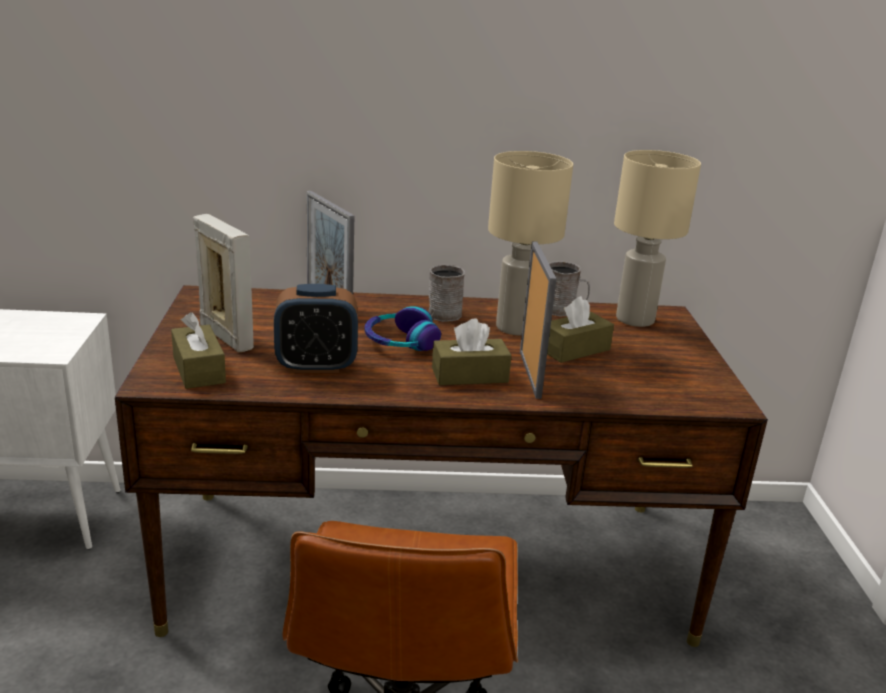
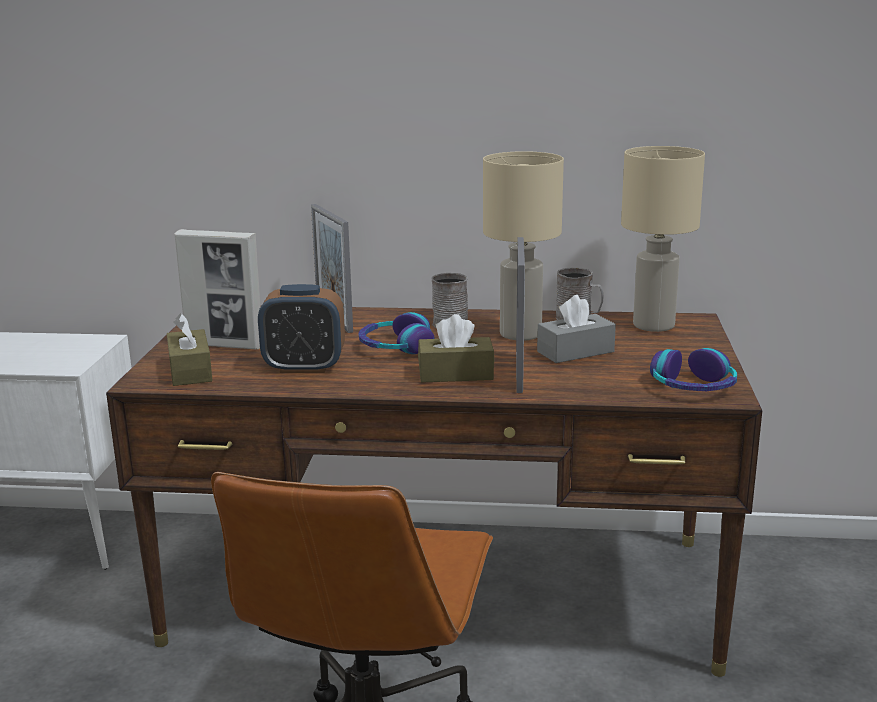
camera: 10 degrees right, 5 degrees down
(226, 337) = (225, 345): picture frame -> picture frame turned 135 degrees clockwise
(574, 349) = (575, 352): brown tissue box -> grey tissue box
(696, 392) = (693, 387): none -> headphones

